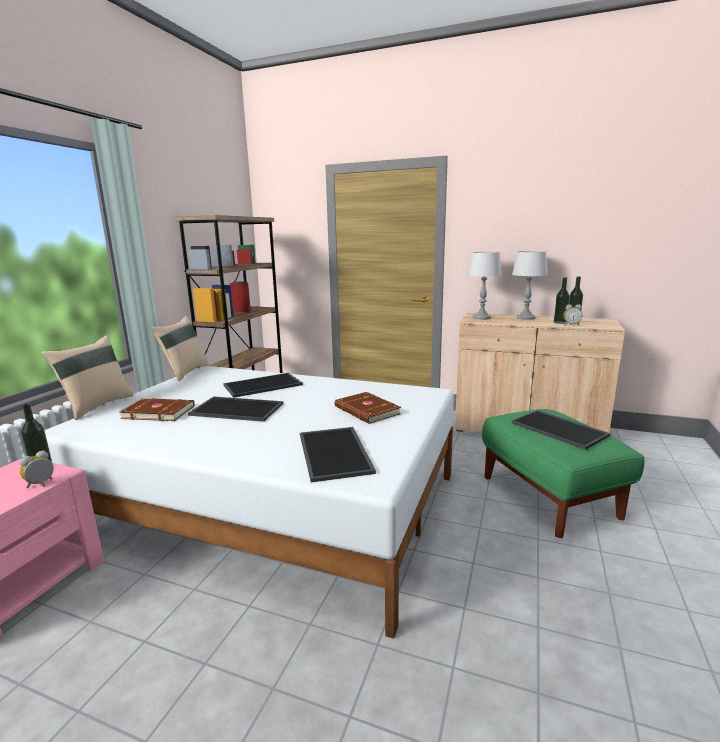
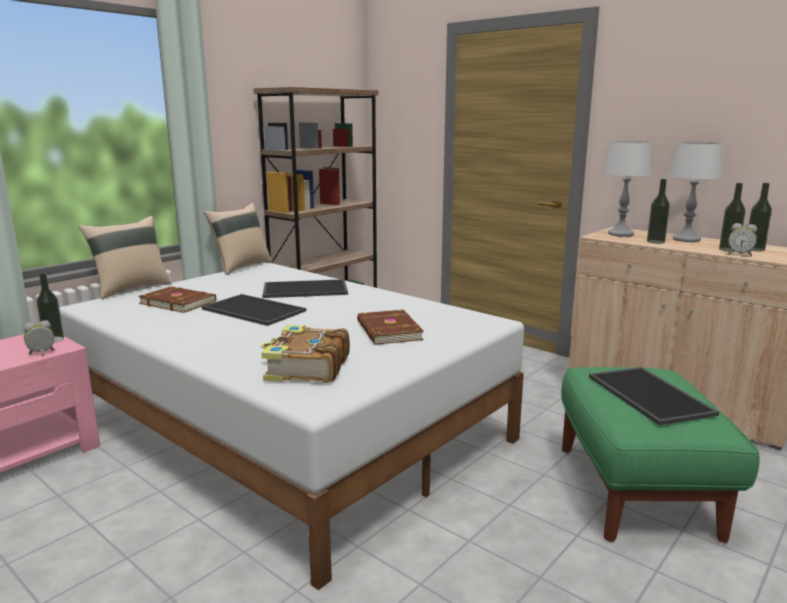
camera: 20 degrees right, 0 degrees up
(336, 453) = (306, 368): tray -> book
(511, 321) = (655, 242): none -> bottle

